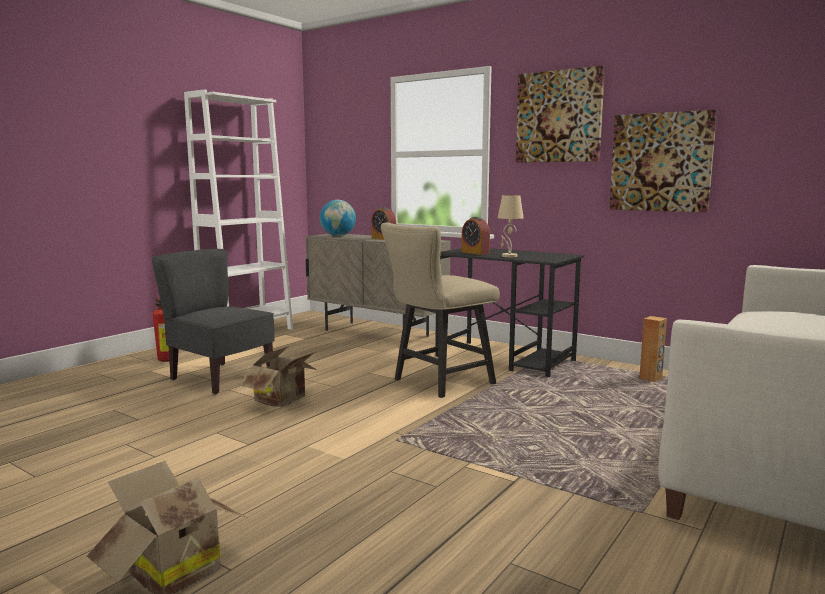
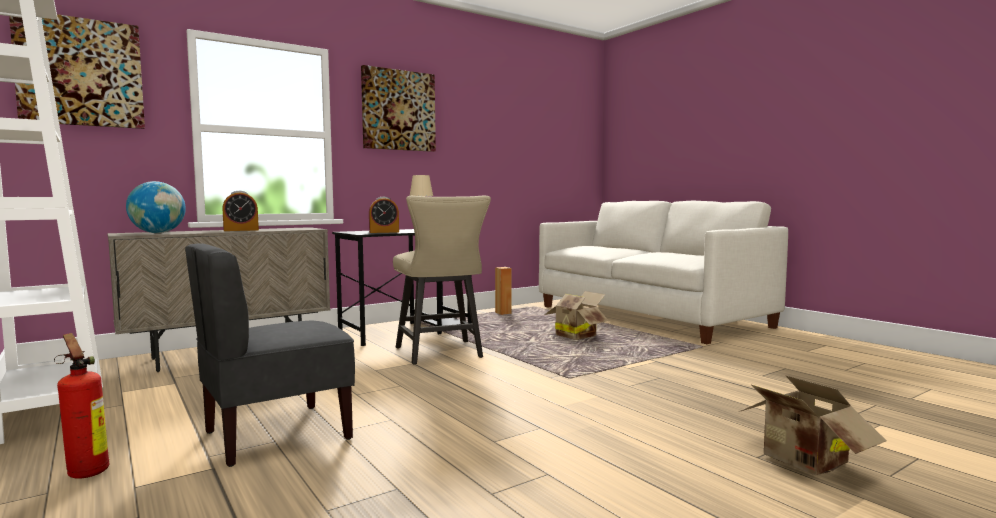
camera: 70 degrees left, 5 degrees down
(284, 400) = (420, 407): cardboard box -> cardboard box (577, 336)
(661, 162) = (474, 155): picture -> picture (80, 72)

